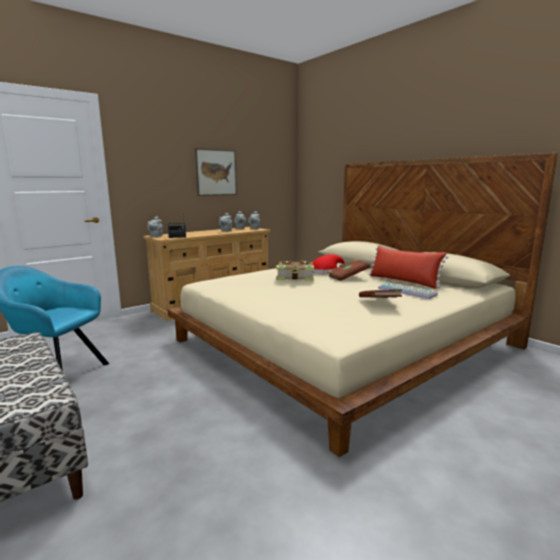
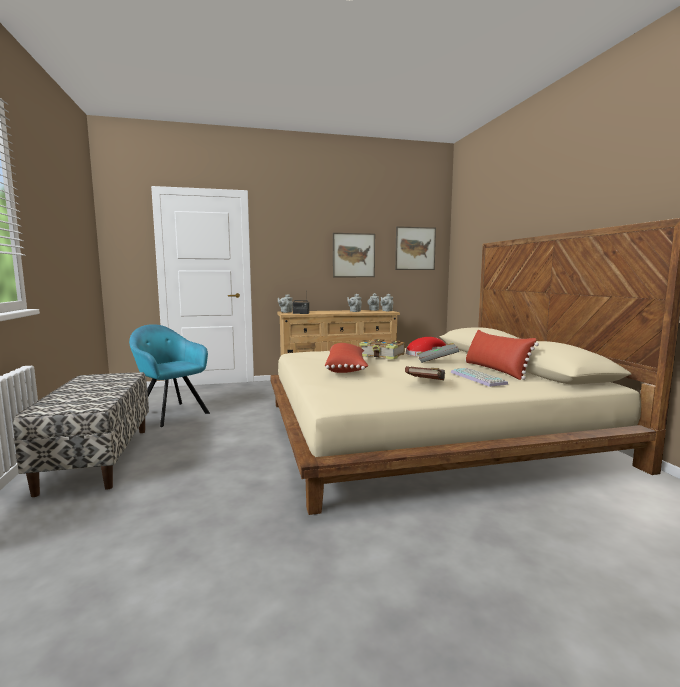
camera: 25 degrees right, 5 degrees down
(270, 166) = (415, 248): none -> picture
(284, 296) = (347, 369): none -> red pillow
(347, 277) = (437, 361): brown book -> grey book

